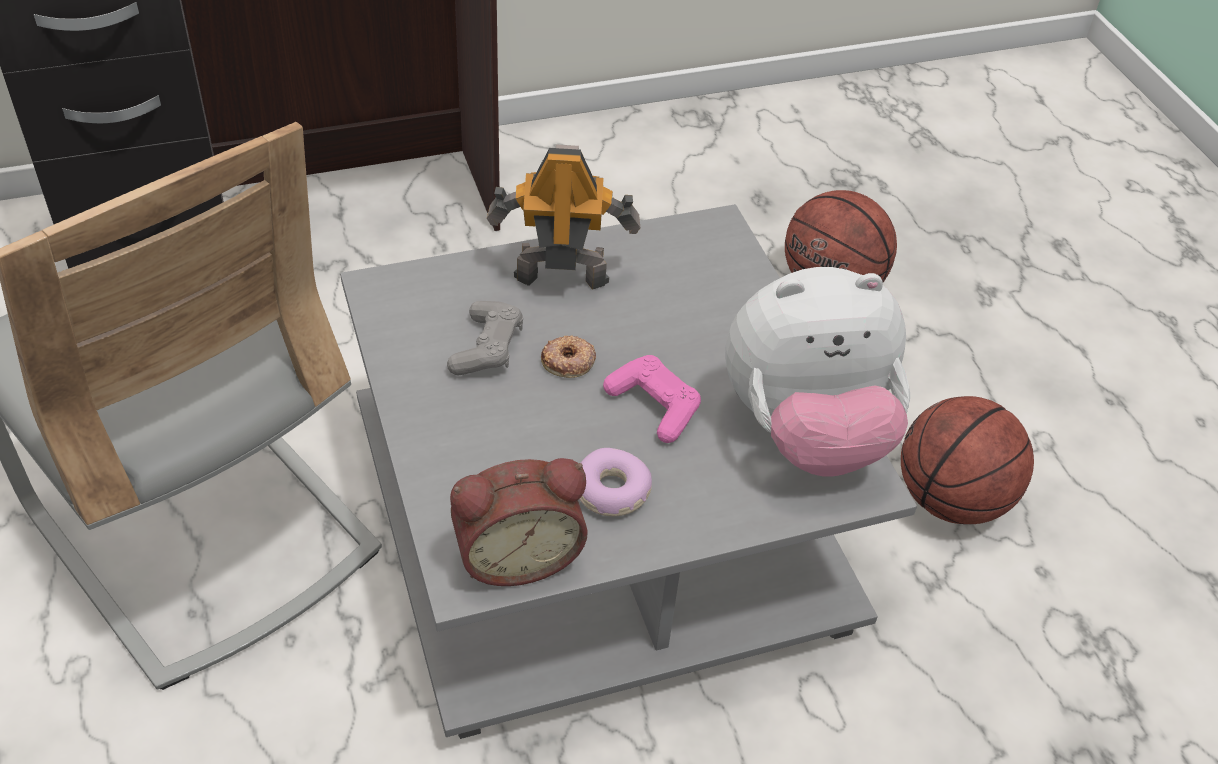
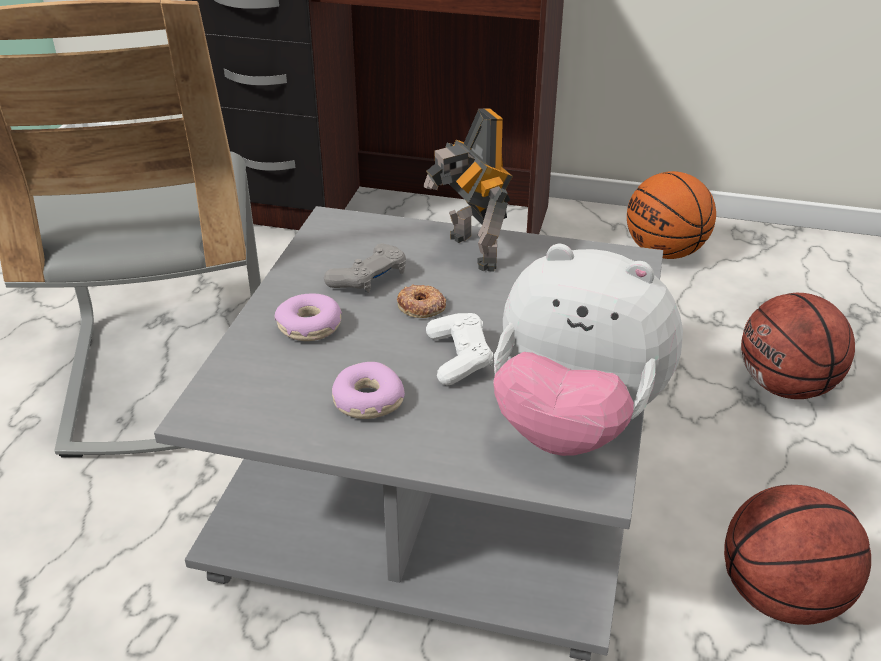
camera: 35 degrees right, 10 degrees down
(479, 432) = (310, 326): none -> donut
(517, 554) = (254, 412): alarm clock -> none
(560, 275) = (470, 253): toy robot -> toy robot turned 150 degrees counterclockwise
(626, 166) = (664, 252): none -> basketball
(654, 406) = (459, 357): pink game controller -> white game controller

